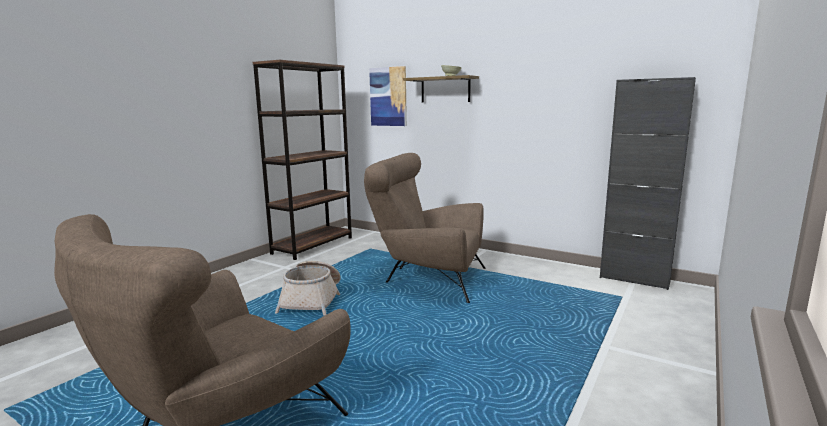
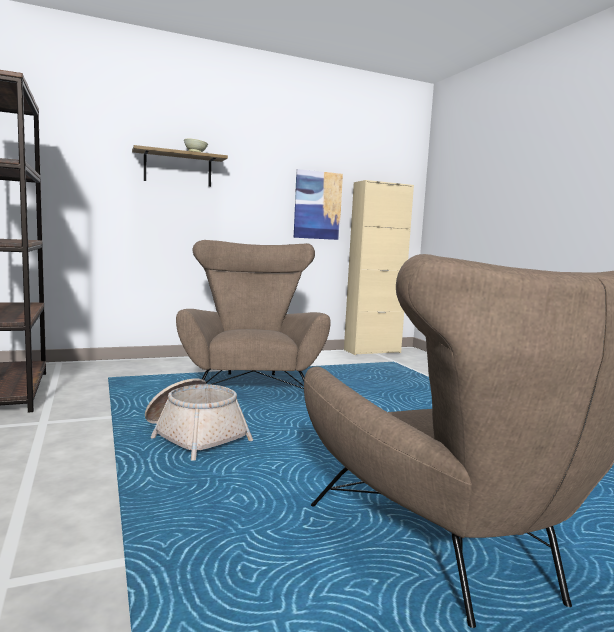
camera: 55 degrees left, 5 degrees down
(388, 96) = (86, 167): picture -> picture (317, 205)
(427, 279) = (251, 386): brown armchair -> brown armchair turned 120 degrees clockwise
(634, 279) = (372, 351): black cabinet -> beige cabinet

